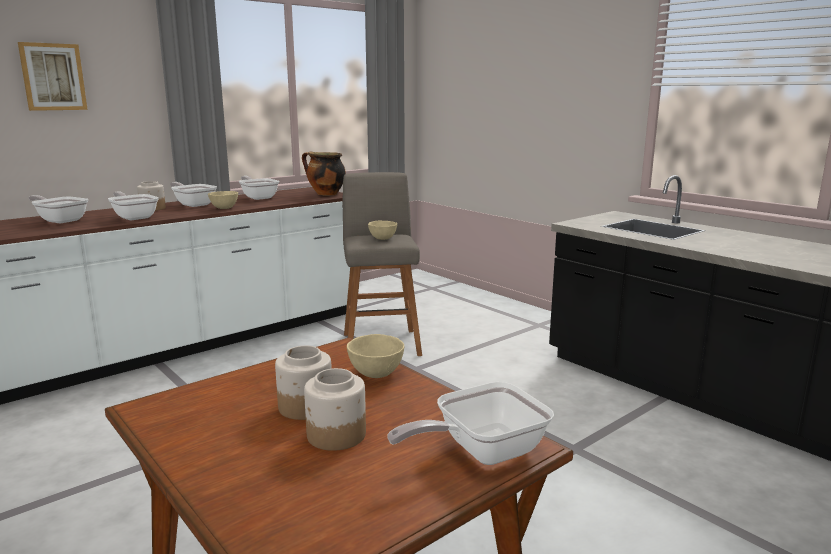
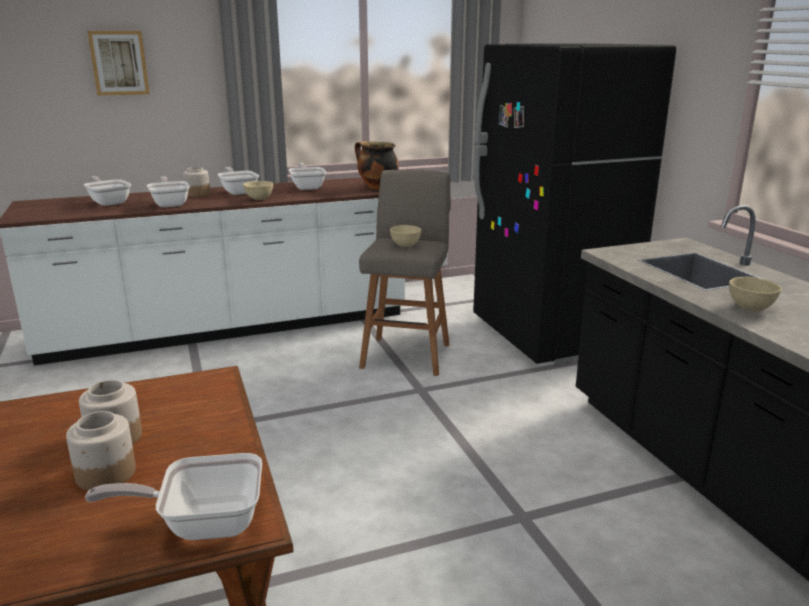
camera: 20 degrees right, 5 degrees up
(376, 373) = (212, 412): beige bowl -> beige bowl (750, 308)
(489, 313) = (549, 335): none -> black fridge

